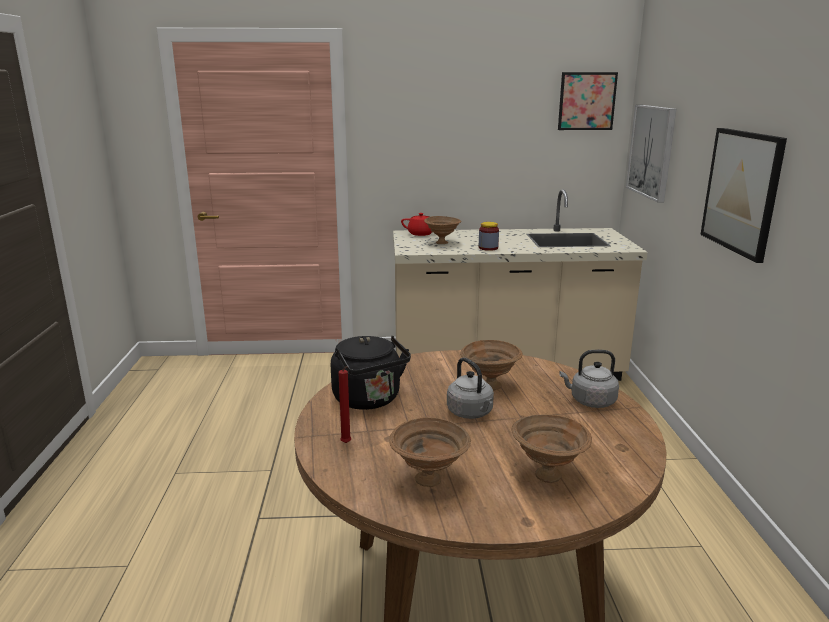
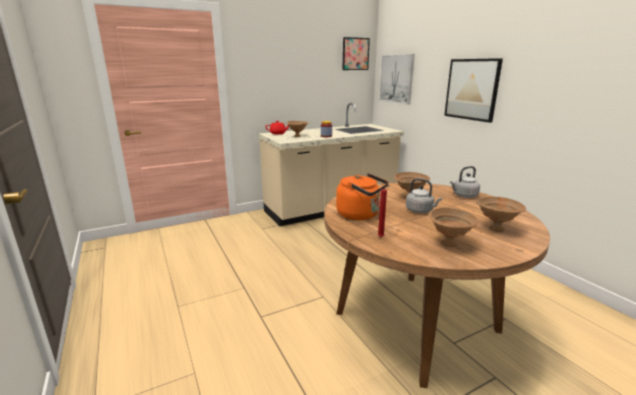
camera: 25 degrees left, 0 degrees up
(369, 400) = (360, 215): black kettle -> orange kettle

